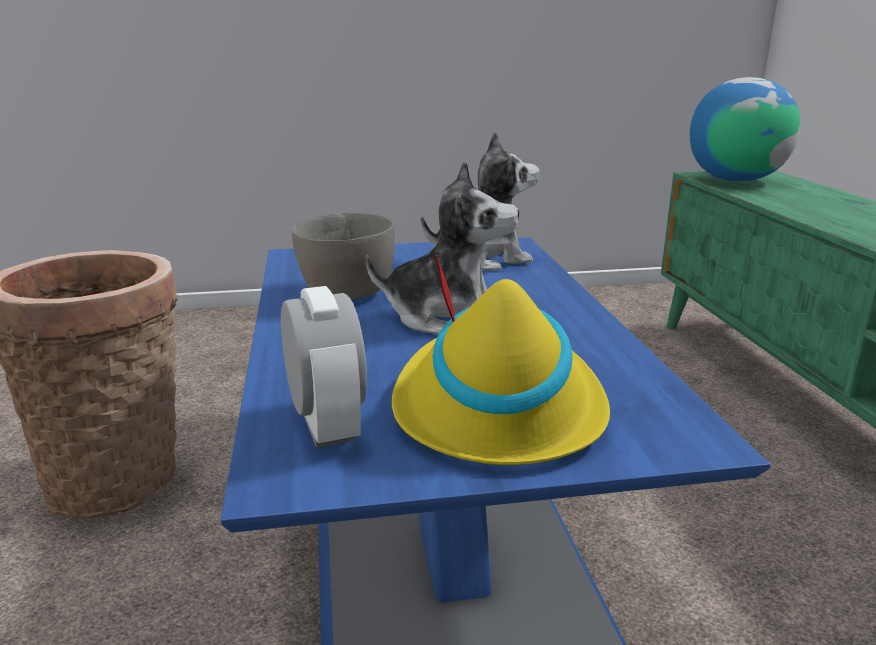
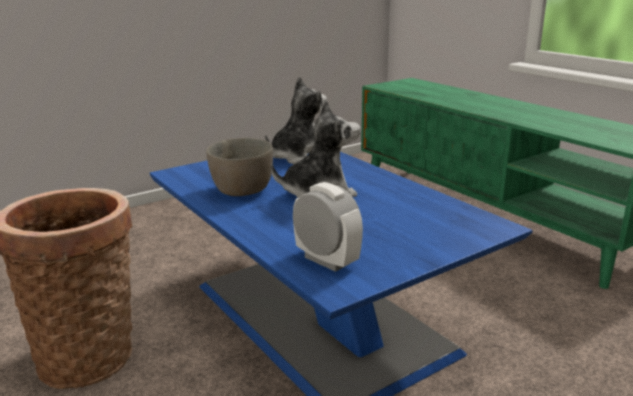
camera: 25 degrees left, 0 degrees up
(497, 406) = (398, 232): yellow hat -> none
(735, 180) = (401, 87): globe -> none

